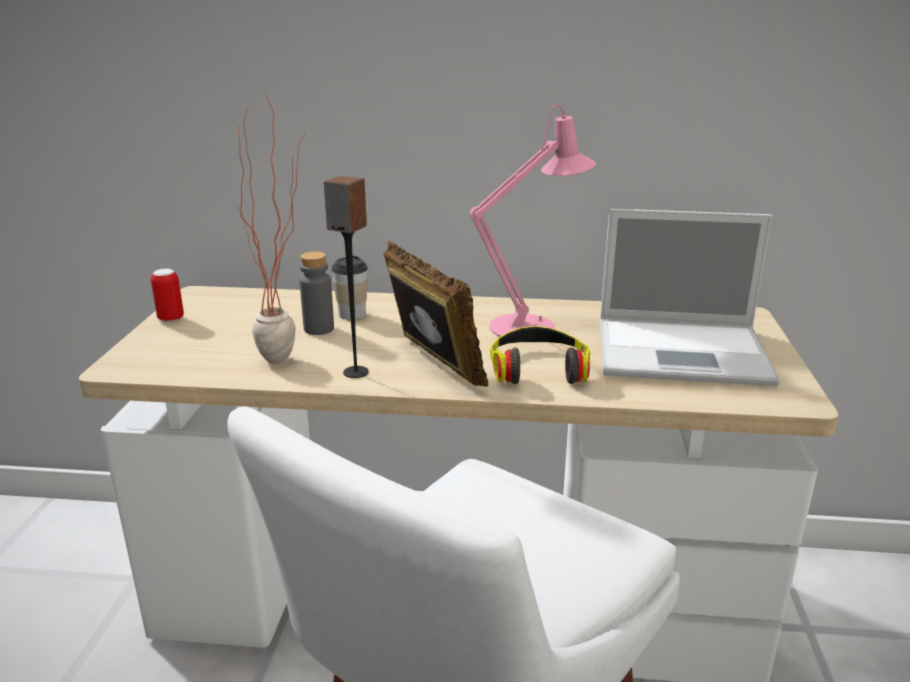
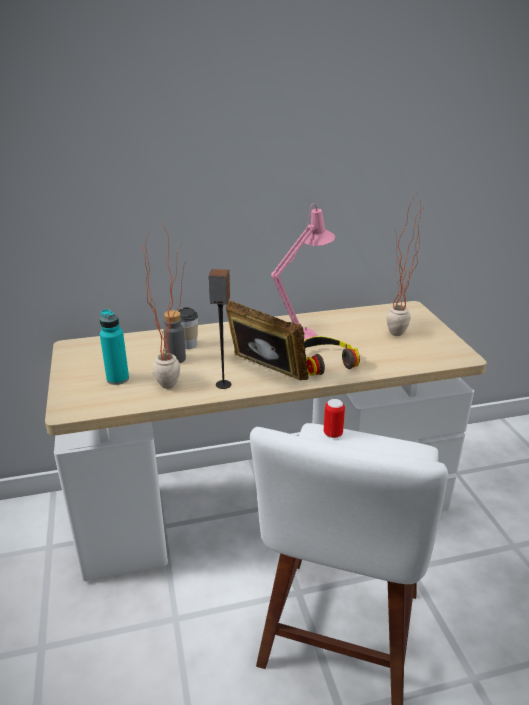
camera: 20 degrees left, 5 degrees up
(171, 319) = (69, 369): can -> can (333, 433)
(219, 340) = (117, 379): none -> turquoise bottle
(685, 352) = (394, 337): laptop -> potted plant

